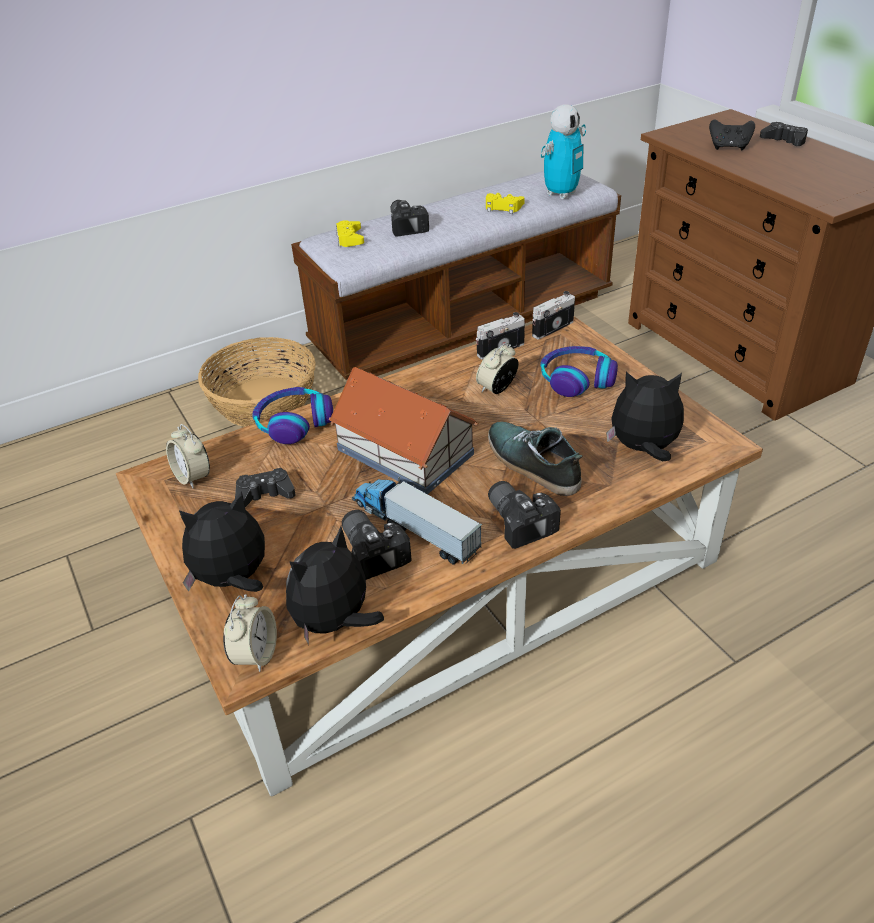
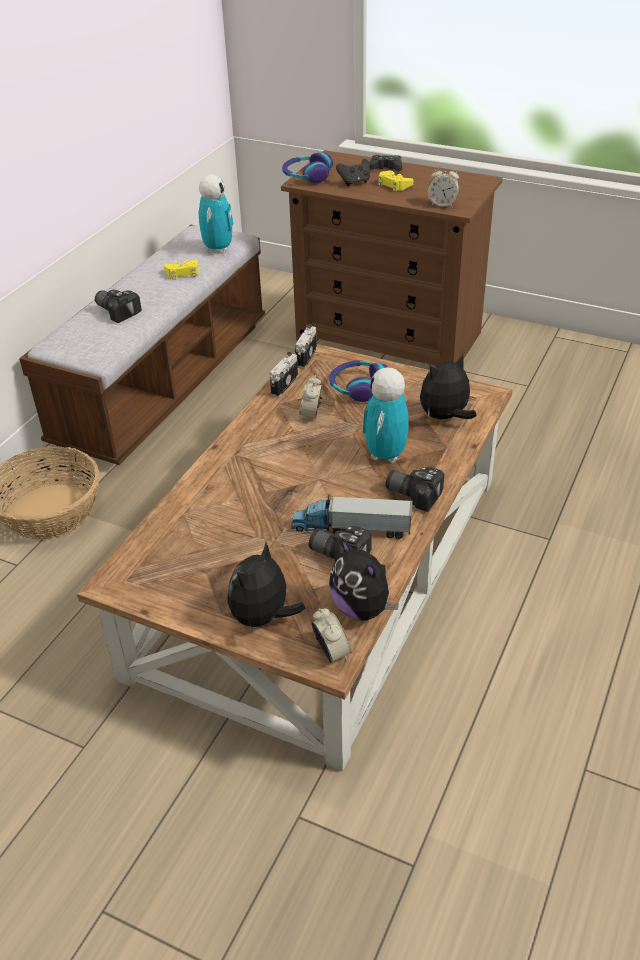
camera: 35 degrees left, 0 degrees up
(193, 477) = (148, 567): alarm clock -> alarm clock (442, 204)
(265, 494) = (220, 554): black game controller -> none
(294, 422) = (184, 496): headphones -> headphones (307, 176)
(335, 622) = (362, 608): plush toy -> plush toy turned 45 degrees counterclockwise
(350, 238) = (78, 337): yellow game controller -> yellow game controller (394, 185)
(404, 450) = (290, 482): toy house -> none
(531, 464) = (385, 455): shoe -> toy robot

